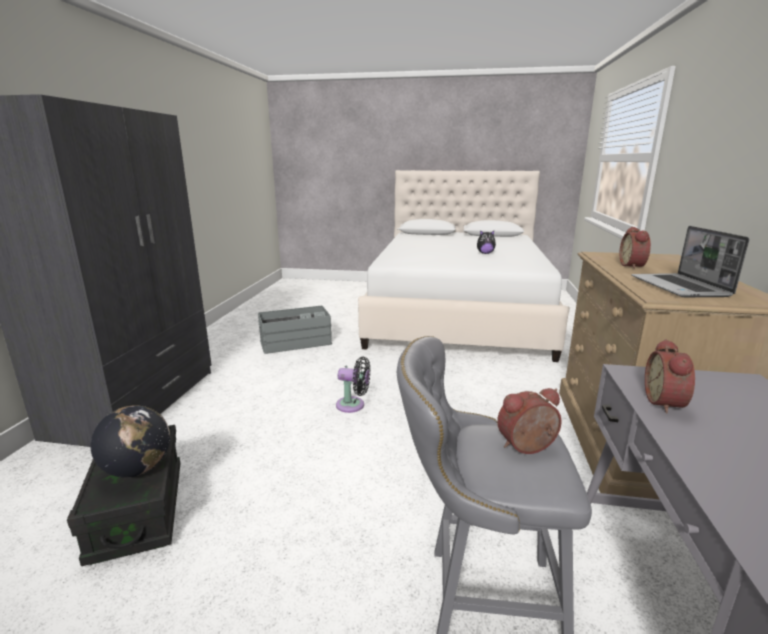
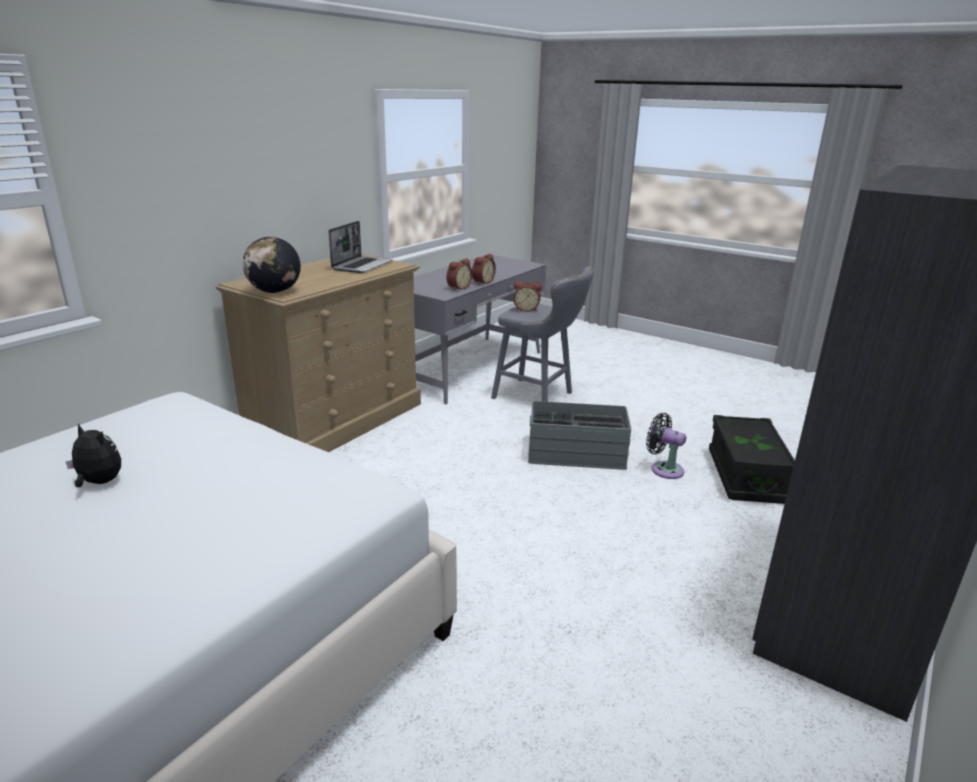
camera: 155 degrees left, 5 degrees up
(138, 469) = (744, 437): globe -> globe (274, 291)
(295, 342) = (575, 720): grey storage box -> grey storage box (576, 453)
(353, 405) = (537, 517): black fan -> black fan (664, 469)
(633, 266) = (317, 280): alarm clock -> alarm clock (482, 282)

